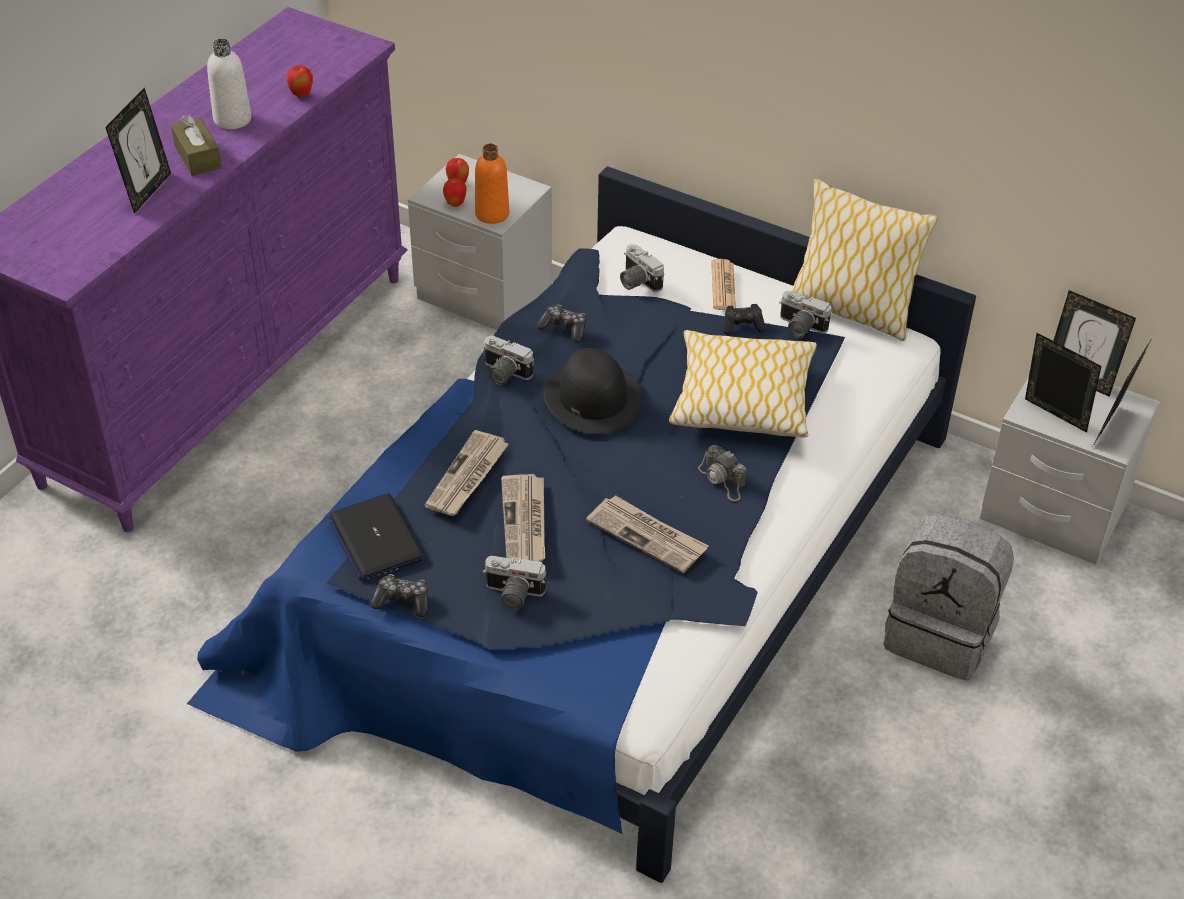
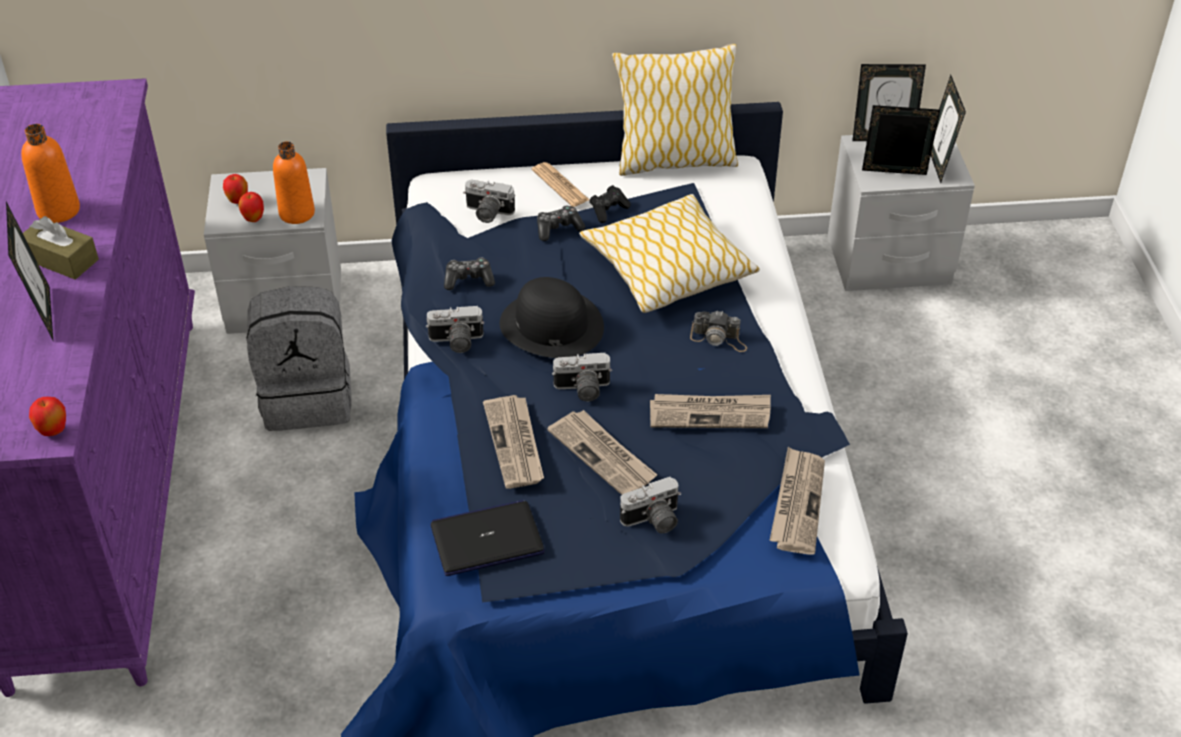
camera: 35 degrees left, 0 degrees up
(232, 119) = (58, 210): white bottle -> orange bottle
(301, 95) = (105, 160): apple -> apple (53, 431)
(375, 538) = (487, 539): laptop -> laptop turned 135 degrees clockwise
(402, 601) = (565, 579): game controller -> game controller (558, 228)
(645, 647) = (797, 503): none -> newspaper
(799, 327) = (653, 191): camera -> camera (582, 390)
(941, 635) = (901, 392): grey backpack -> grey backpack (308, 398)

